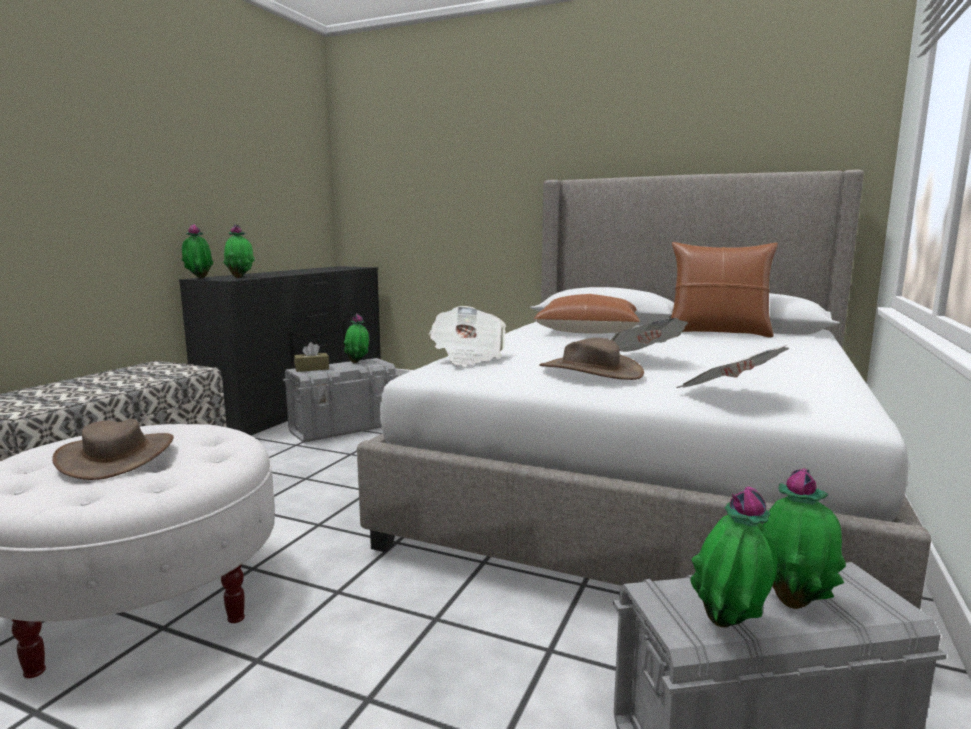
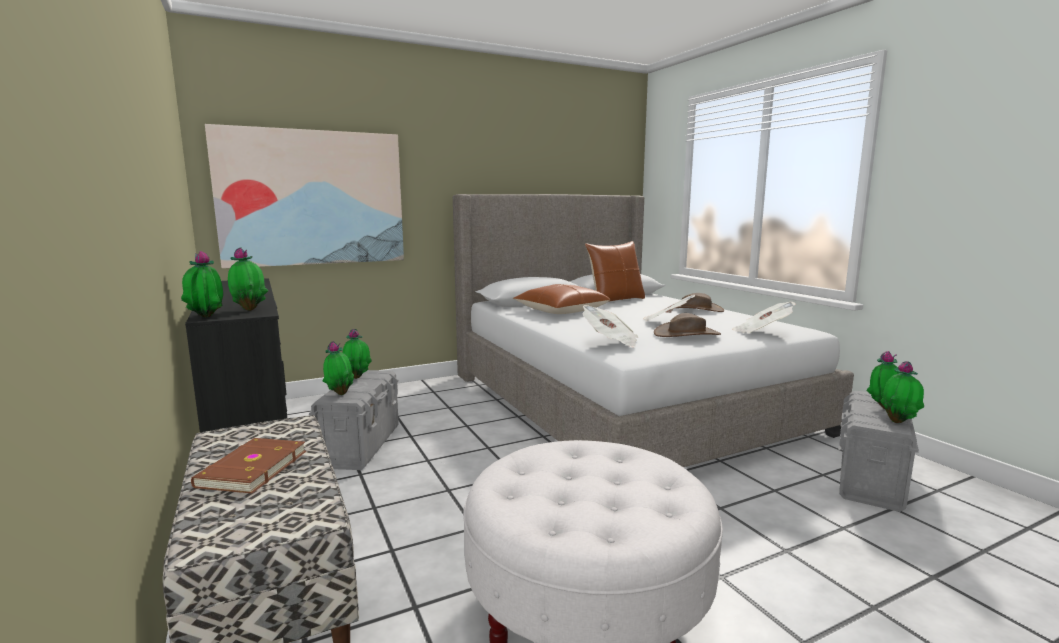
camera: 50 degrees left, 0 degrees up
(100, 382) = (250, 469): none -> brown book
(118, 457) = (583, 487): brown hat -> brown hat (696, 309)
(312, 369) = (340, 394): brown tissue box -> potted plant
(418, 191) = (313, 198): none -> picture

